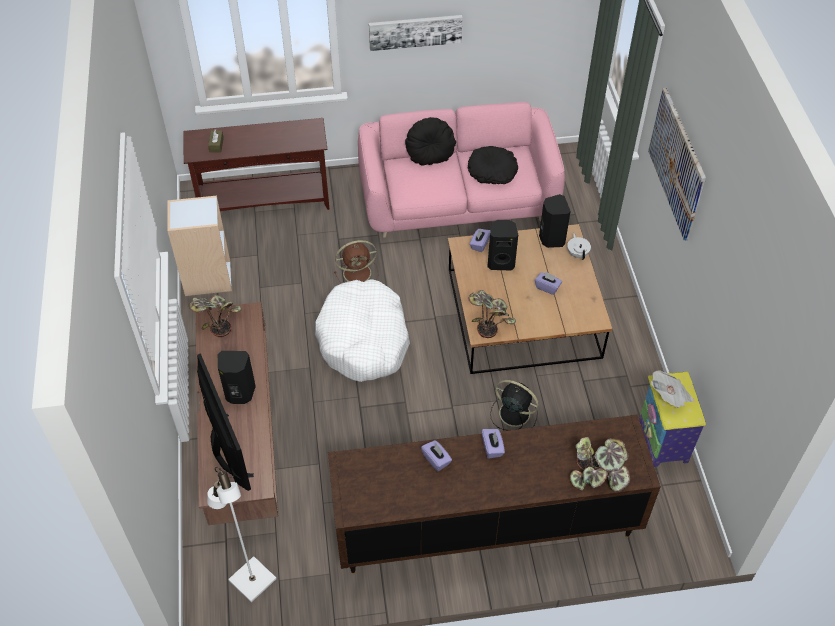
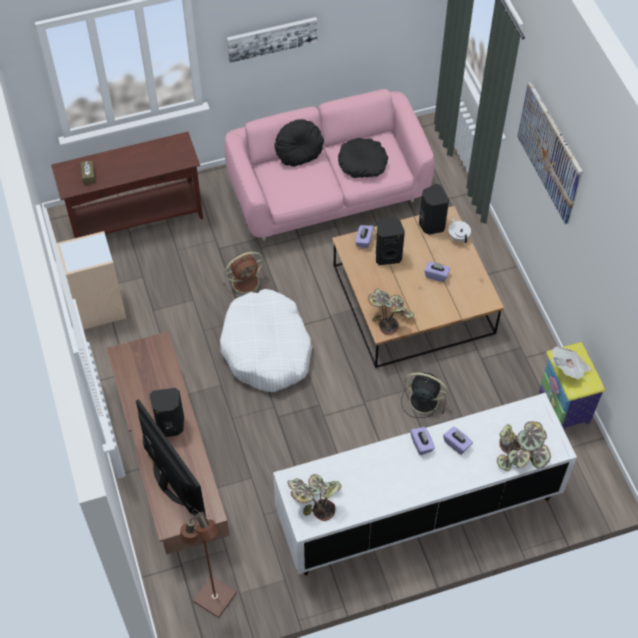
camera: 10 degrees left, 5 degrees up
(216, 319) = (129, 355): potted plant -> potted plant (314, 500)
(252, 579) = (215, 597): white floor lamp -> brown floor lamp
(436, 460) = (373, 464): purple tissue box -> purple tissue box (457, 444)
(486, 525) = (418, 511): brown cabinet -> white cabinet

